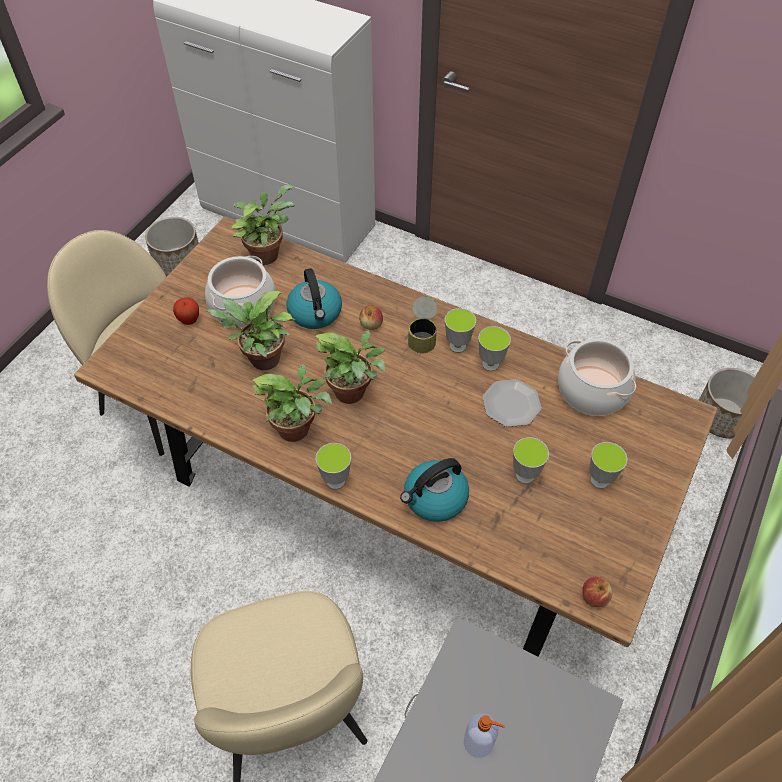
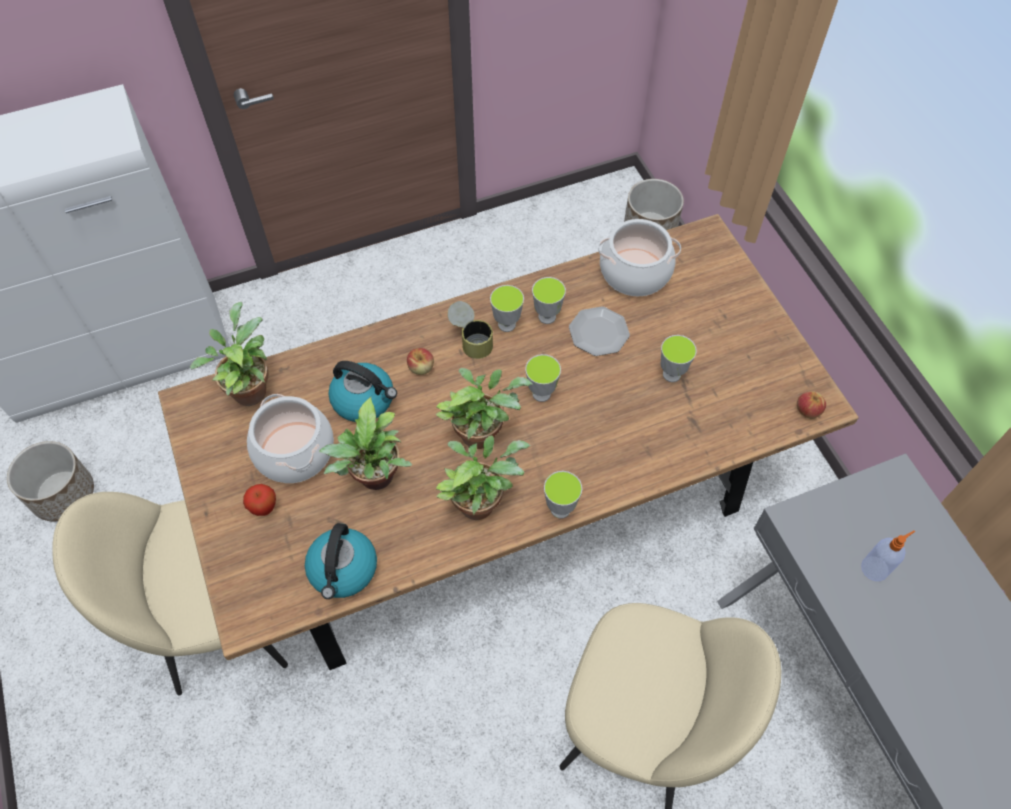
camera: 50 degrees left, 5 degrees up
(434, 499) = (639, 450): kettle -> kettle (343, 570)
(599, 480) = (716, 331): cup -> cup (541, 394)

